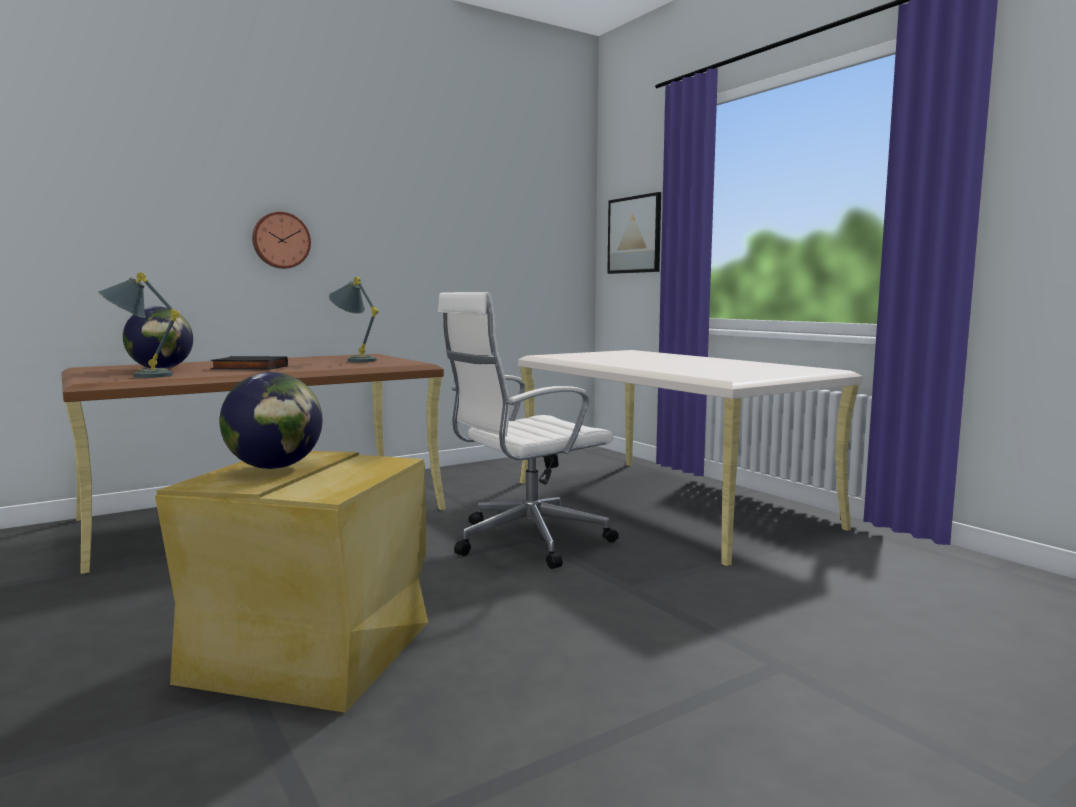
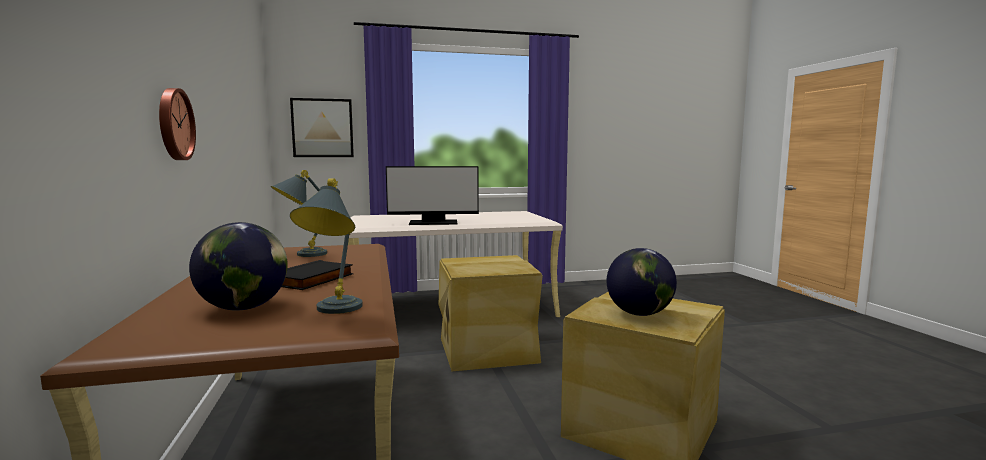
camera: 70 degrees left, 0 degrees up
(525, 540) = (486, 349): white office chair -> beige storage box
(612, 361) = (433, 223): none -> monitor

